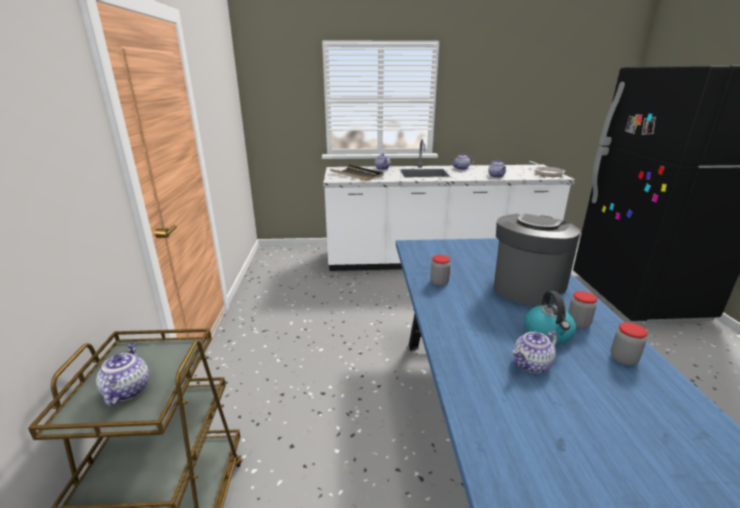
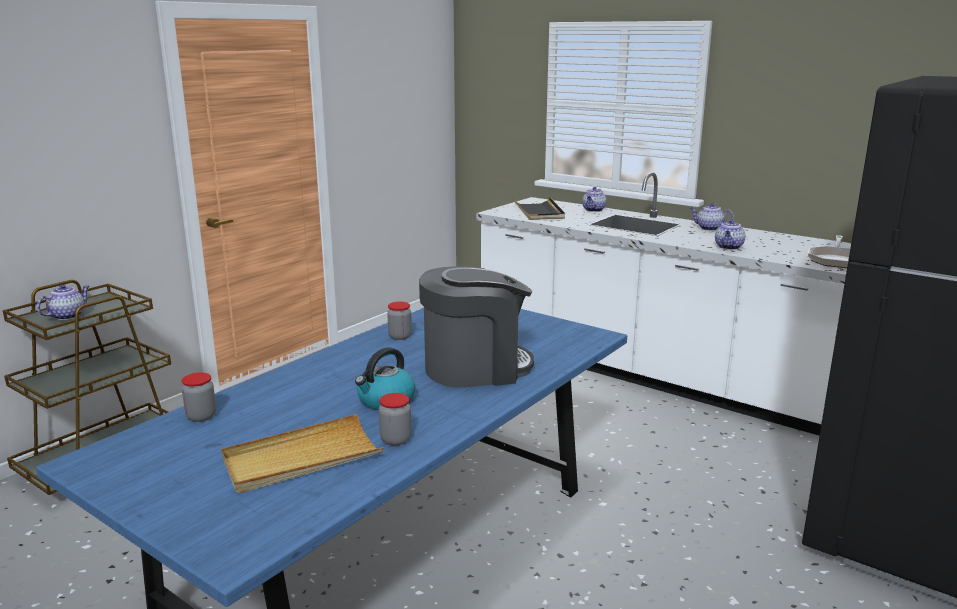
camera: 40 degrees right, 5 degrees down
(531, 365) = (313, 408): teapot -> none
(578, 323) = (434, 407): jar -> jar (201, 416)
(628, 411) = (302, 458): none -> beige tray

